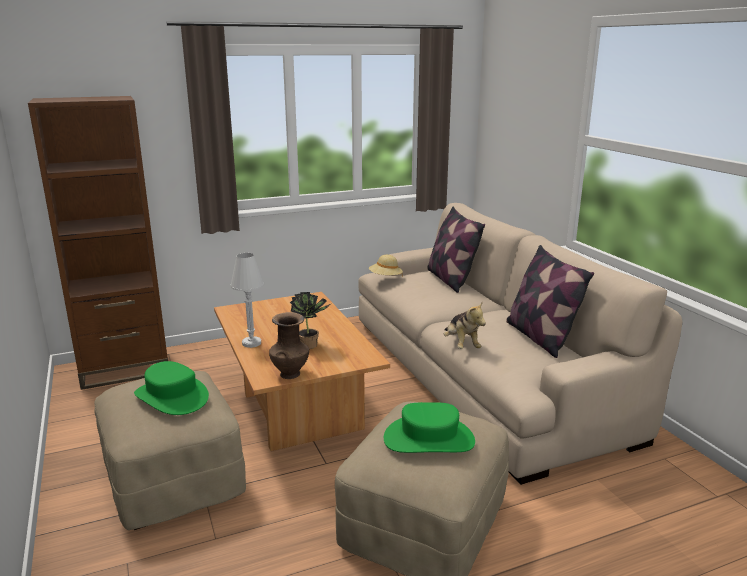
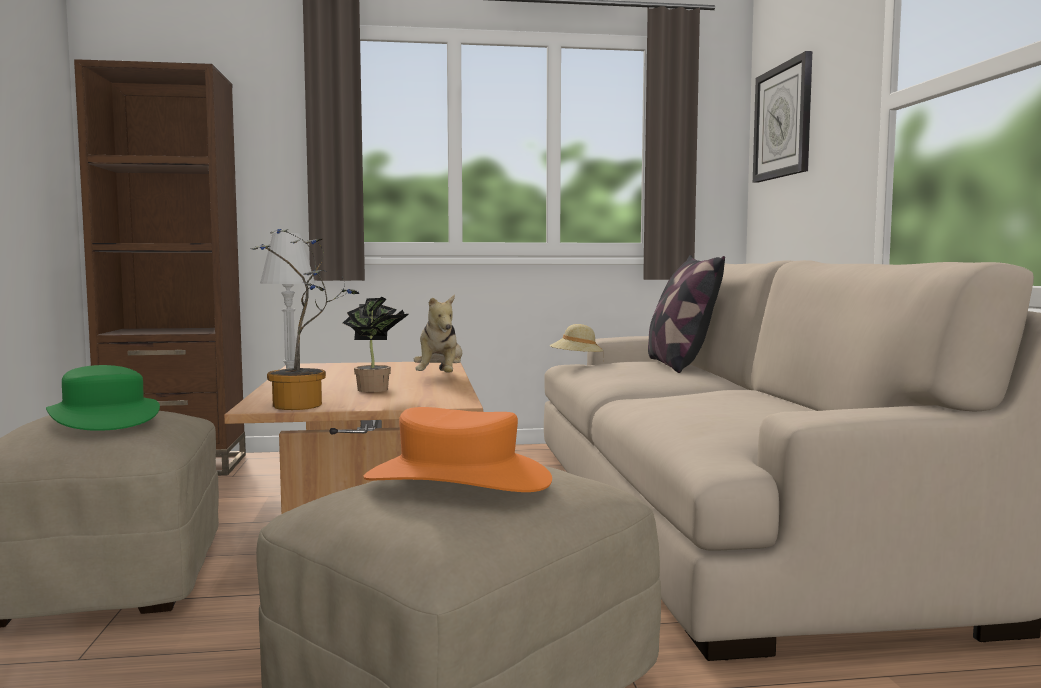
camera: 15 degrees right, 15 degrees down
(290, 374) = (305, 406): brown vase -> potted plant
(429, 439) = (458, 479): green hat -> orange hat
(461, 345) = (641, 414): plush toy -> plush toy (440, 378)
(507, 114) = (783, 121): none -> wall clock
(540, 337) = (792, 408): pillow -> none

